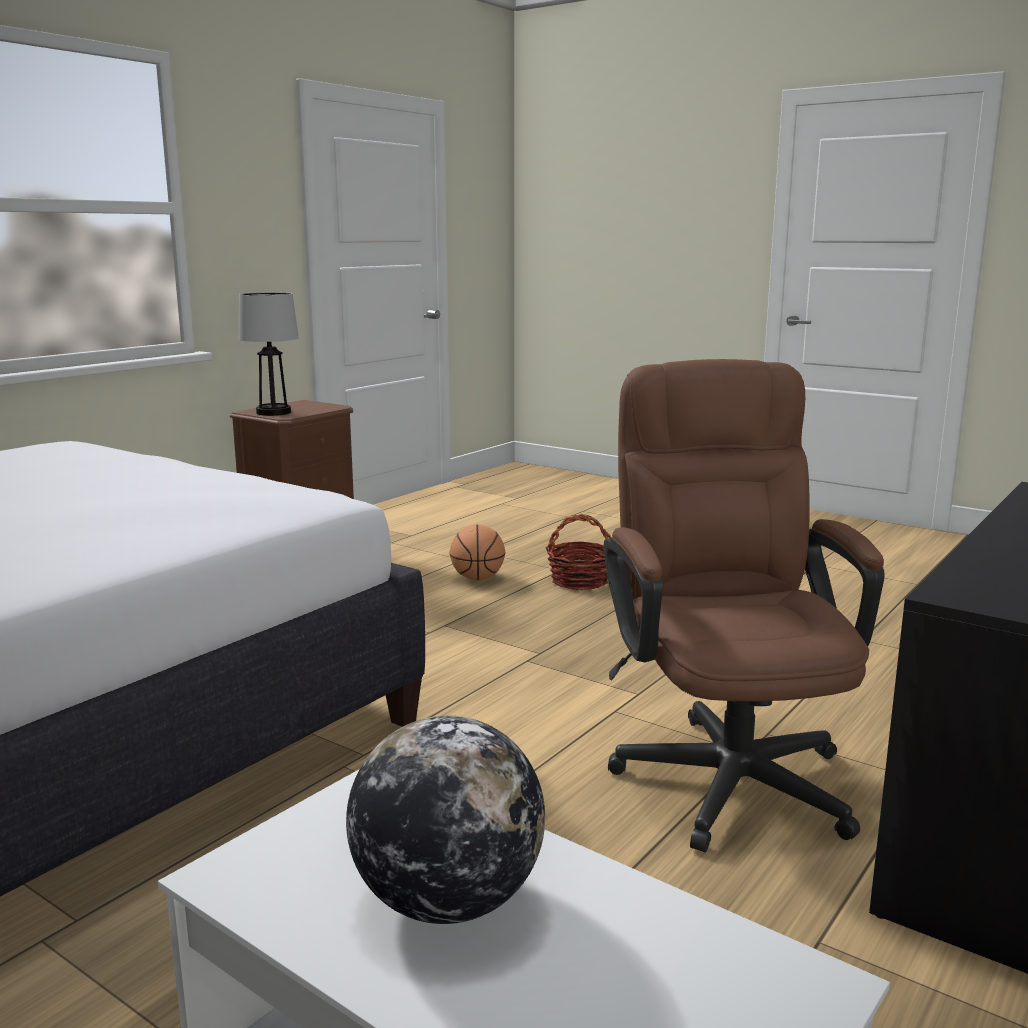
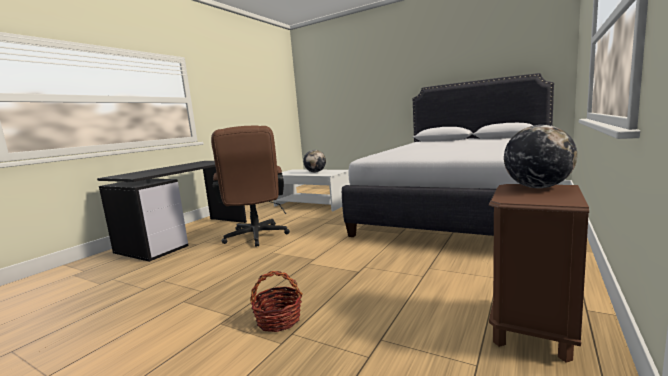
camera: 175 degrees right, 5 degrees down
(273, 412) = (537, 187): table lamp -> globe
(477, 578) = (356, 313): basketball -> none

